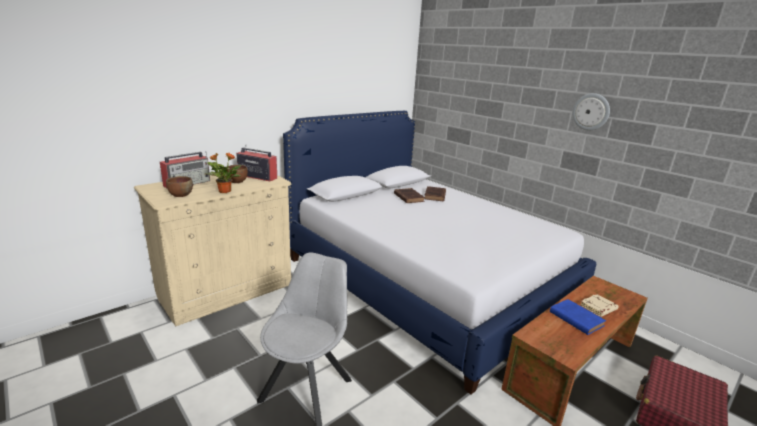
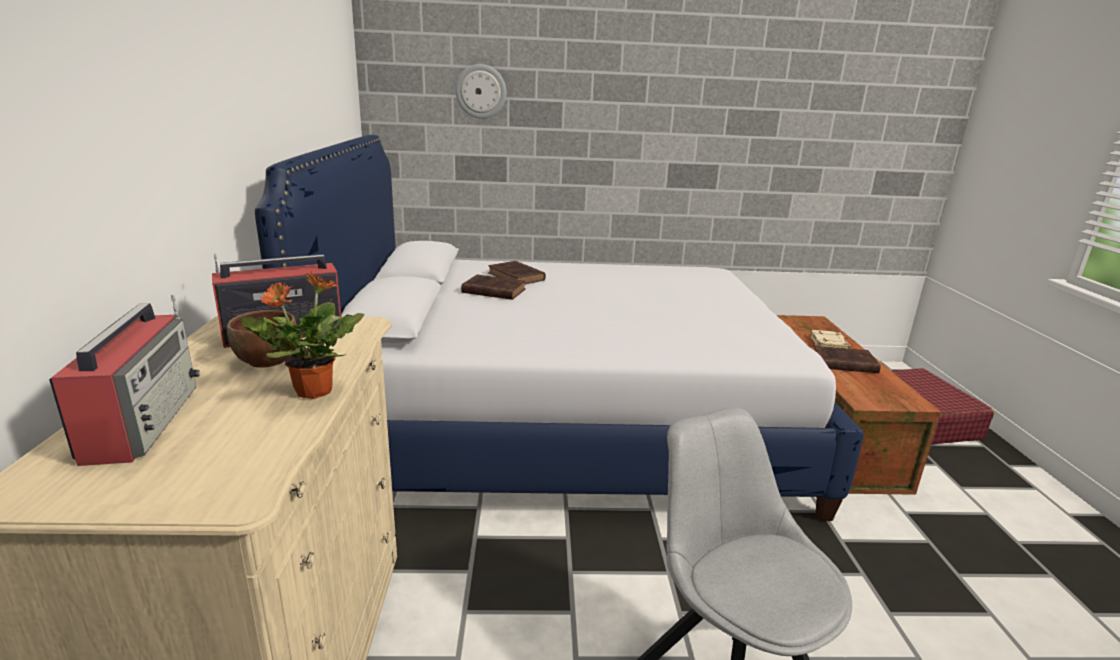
camera: 50 degrees left, 0 degrees up
(180, 195) = (222, 455): brown bowl -> none
(575, 318) = (842, 363): blue book -> brown book
(591, 112) = (702, 102): wall clock -> wall clock (481, 91)

